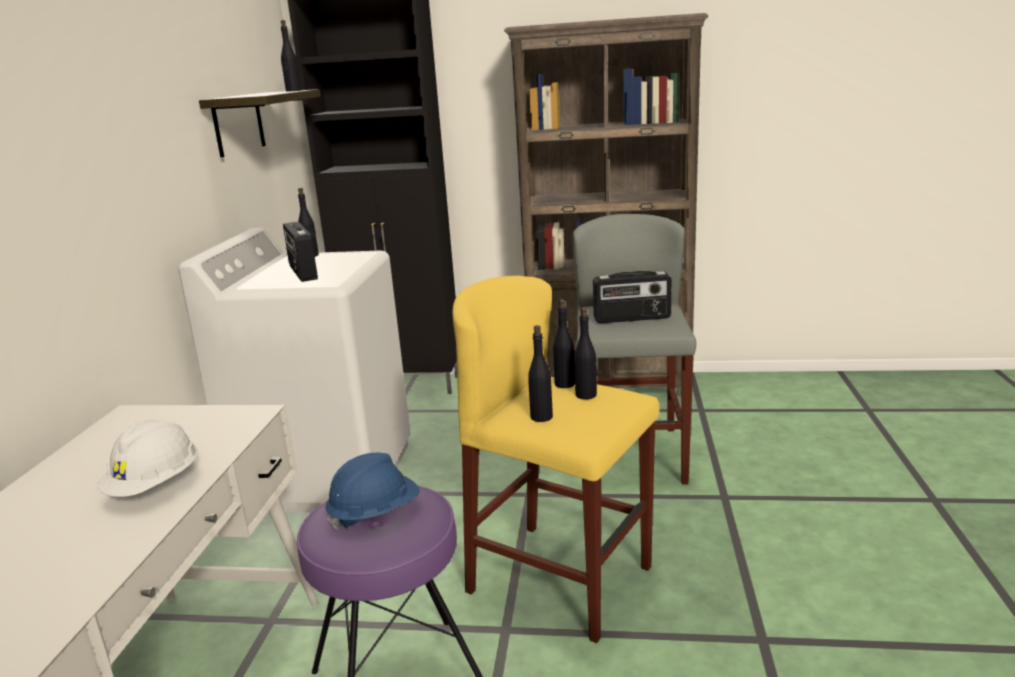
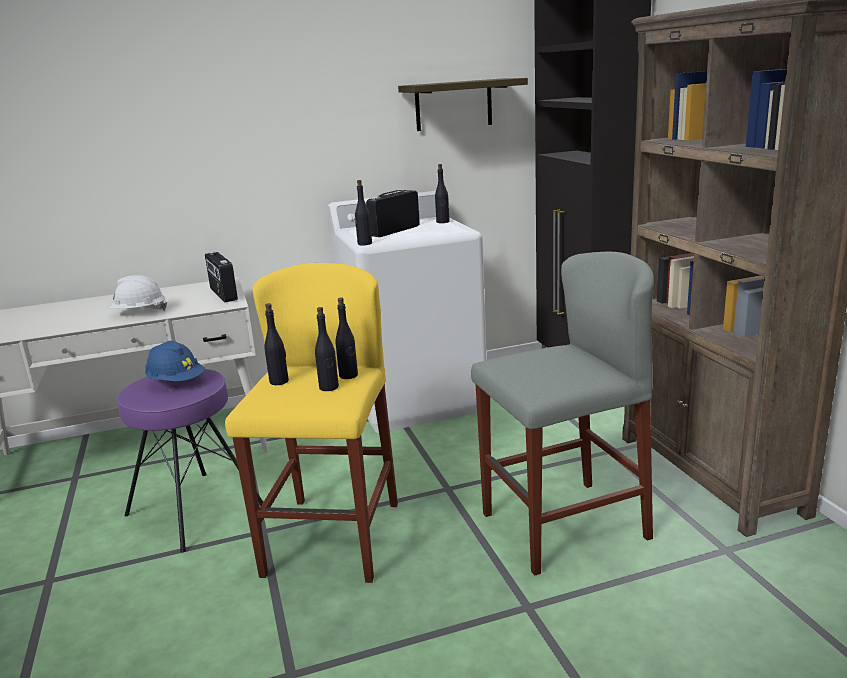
camera: 65 degrees right, 0 degrees up
(293, 91) = (493, 79): black bottle -> black bottle (364, 243)
(632, 318) = (541, 368): radio -> radio (223, 294)

